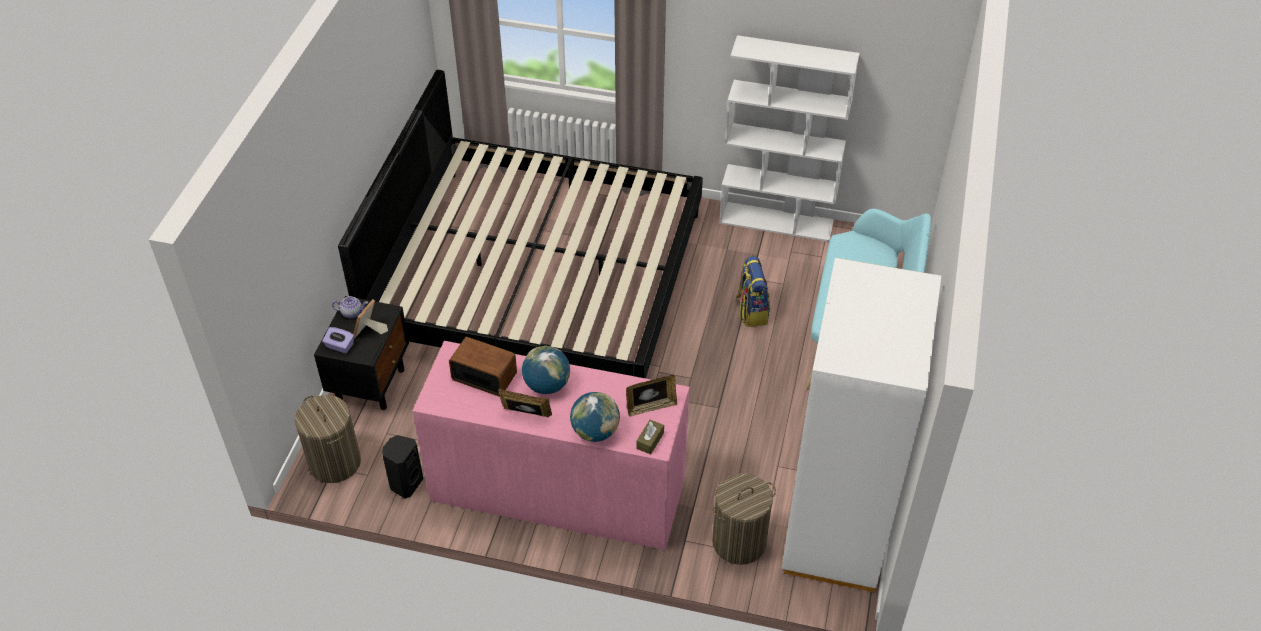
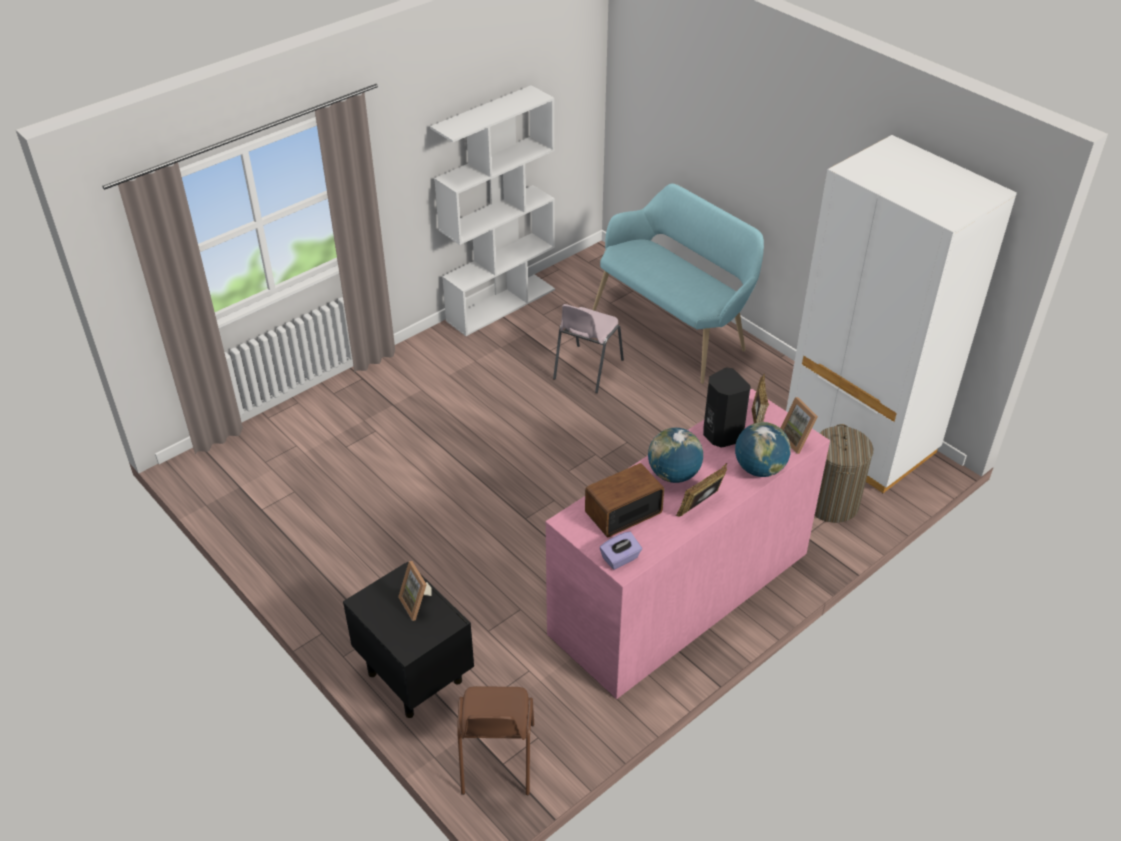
camera: 55 degrees left, 5 degrees down
(334, 462) = (496, 759): laundry basket -> brown chair
(340, 346) = (414, 638): purple tissue box -> purple tissue box (620, 558)
(352, 312) = (375, 606): teapot -> none
(405, 483) = (577, 709): black speaker -> black speaker (721, 435)
(538, 275) = (401, 479): bed -> none
(650, 440) = (797, 440): brown tissue box -> picture frame
(751, 311) = (587, 369): backpack -> pink chair

